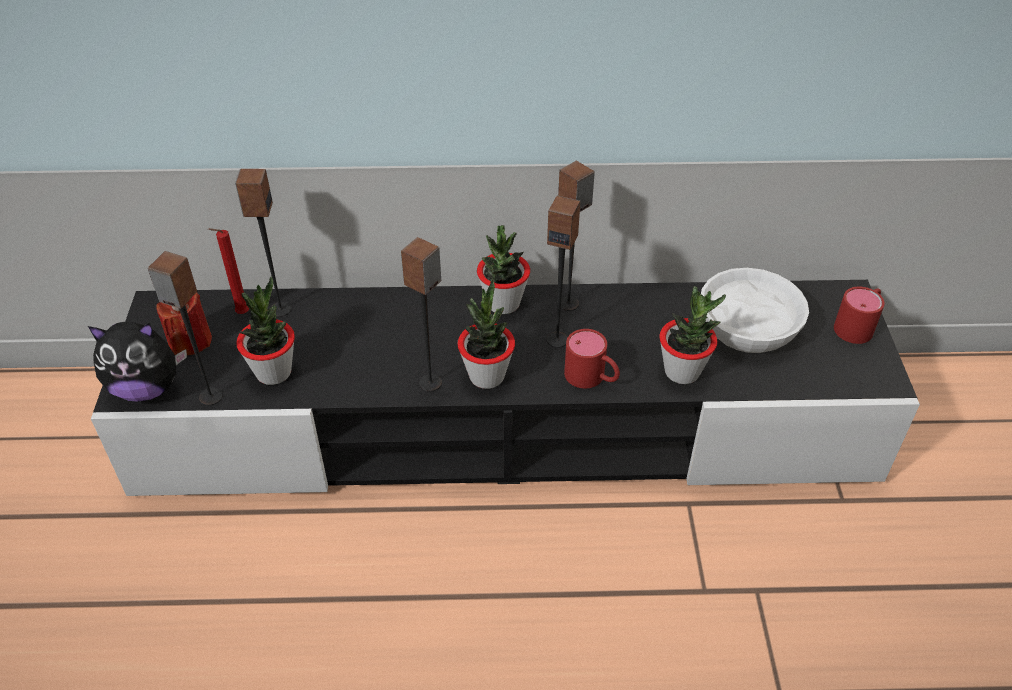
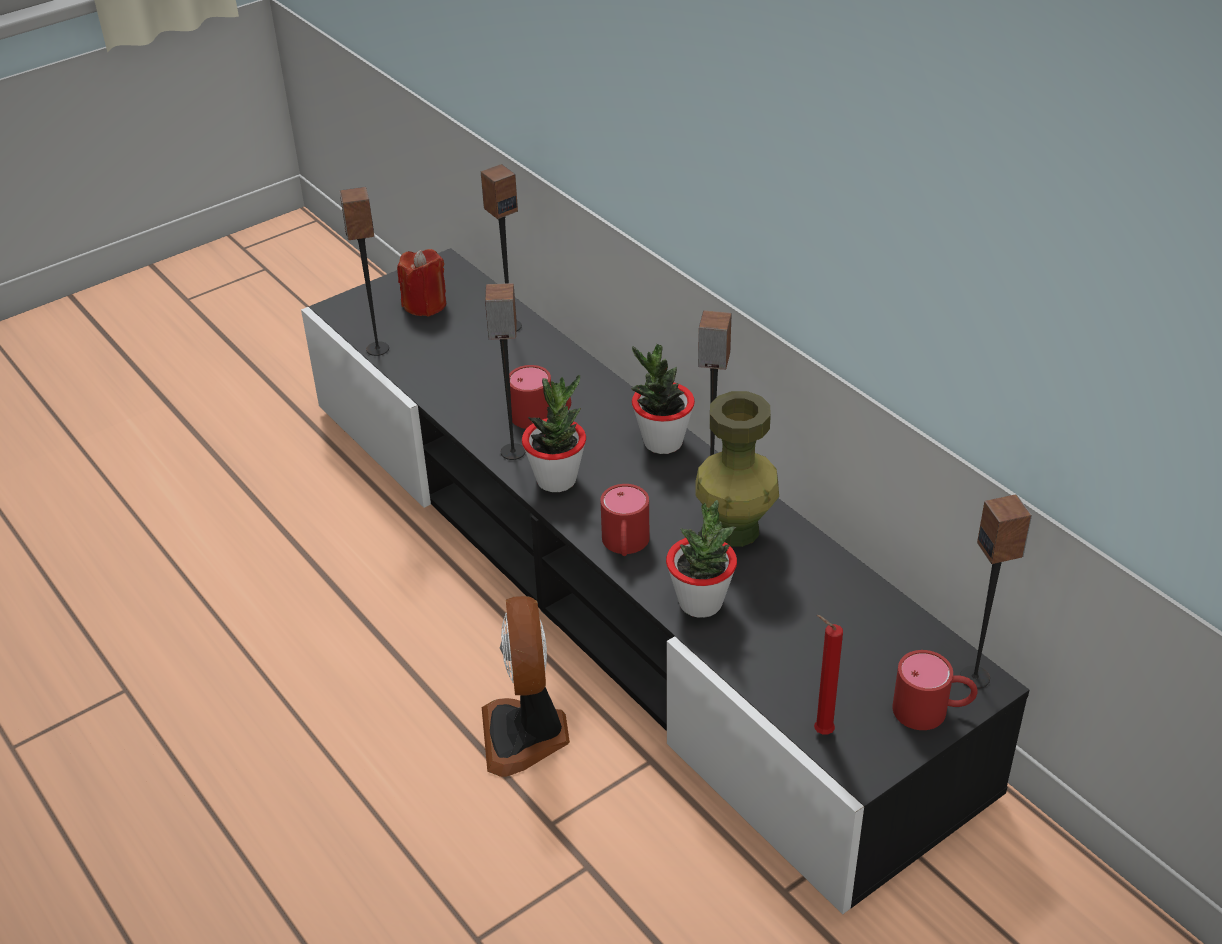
camera: 55 degrees right, 5 degrees down
(147, 388) = (355, 315): plush toy -> none
(240, 314) = (481, 310): red candle -> red candle (820, 731)
(274, 372) = (436, 363): potted plant -> none
(408, 347) = (541, 417): none -> red mug
(557, 339) = (652, 499): speaker -> speaker (975, 677)
(611, 559) = (526, 735): none -> fan
(626, 319) = (734, 530): none -> green vase
(748, 328) = (823, 623): white bowl -> none

